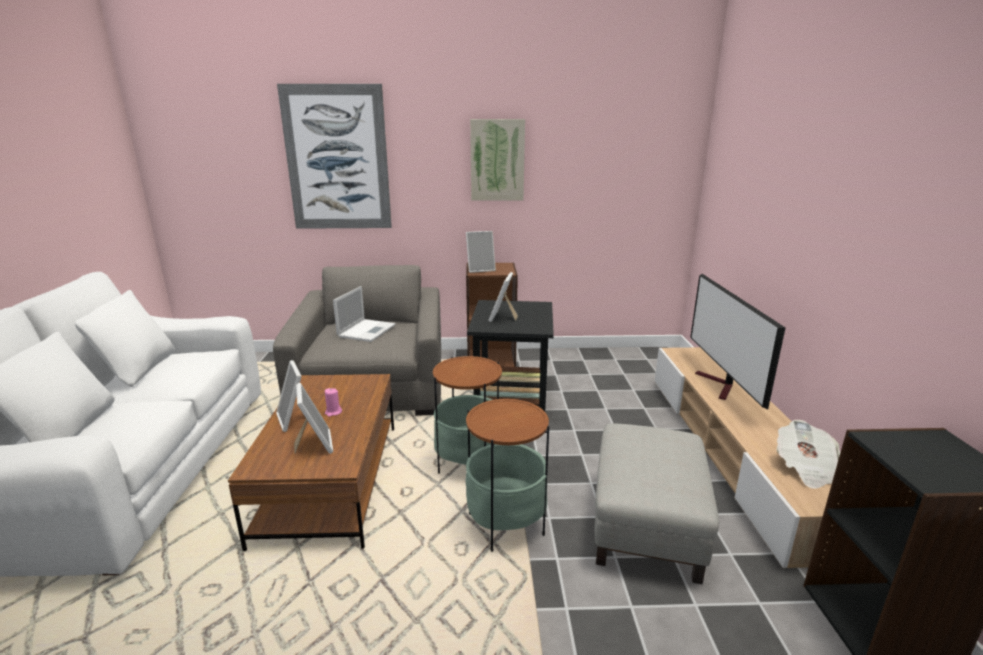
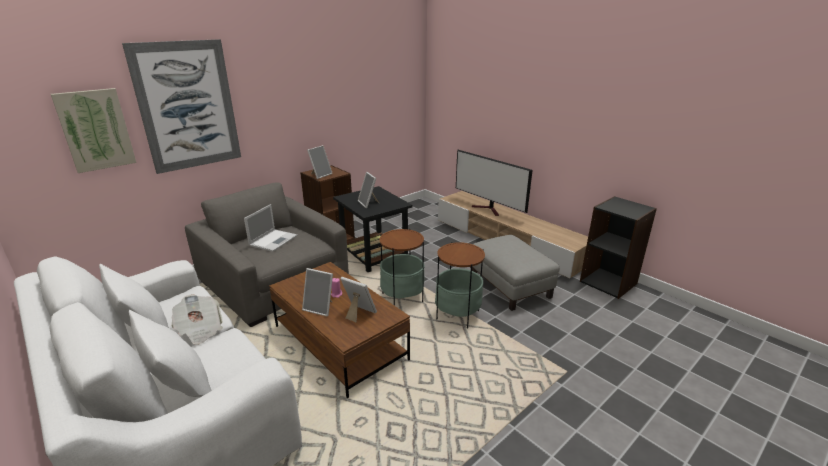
camera: 40 degrees left, 5 degrees up
(367, 330) = (274, 240): laptop -> laptop turned 45 degrees clockwise
(497, 160) = (311, 92): picture -> picture (95, 130)
(806, 469) = (557, 233): newspaper -> newspaper (200, 329)

